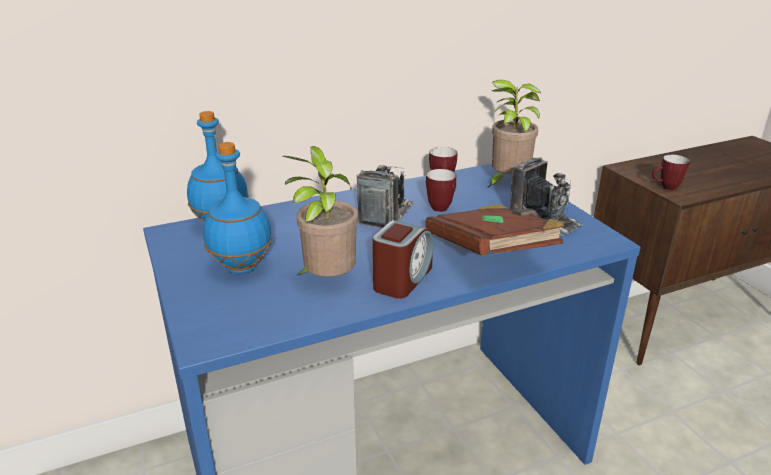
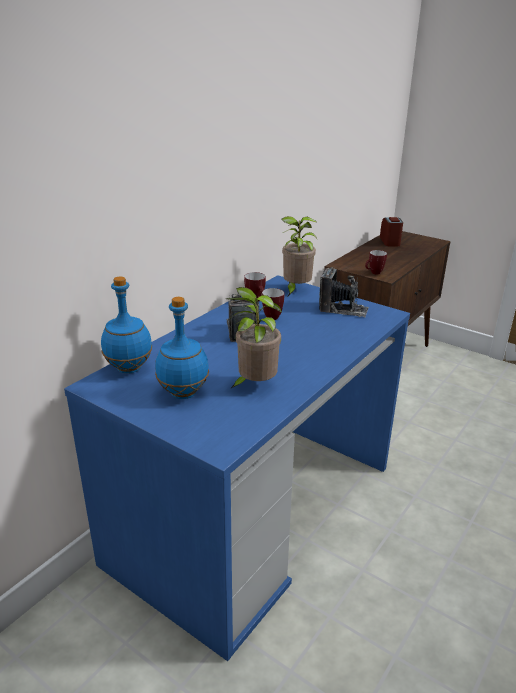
camera: 30 degrees left, 0 degrees up
(402, 279) = (300, 370): alarm clock -> alarm clock (390, 242)
(490, 253) = (334, 339): brown book -> none

